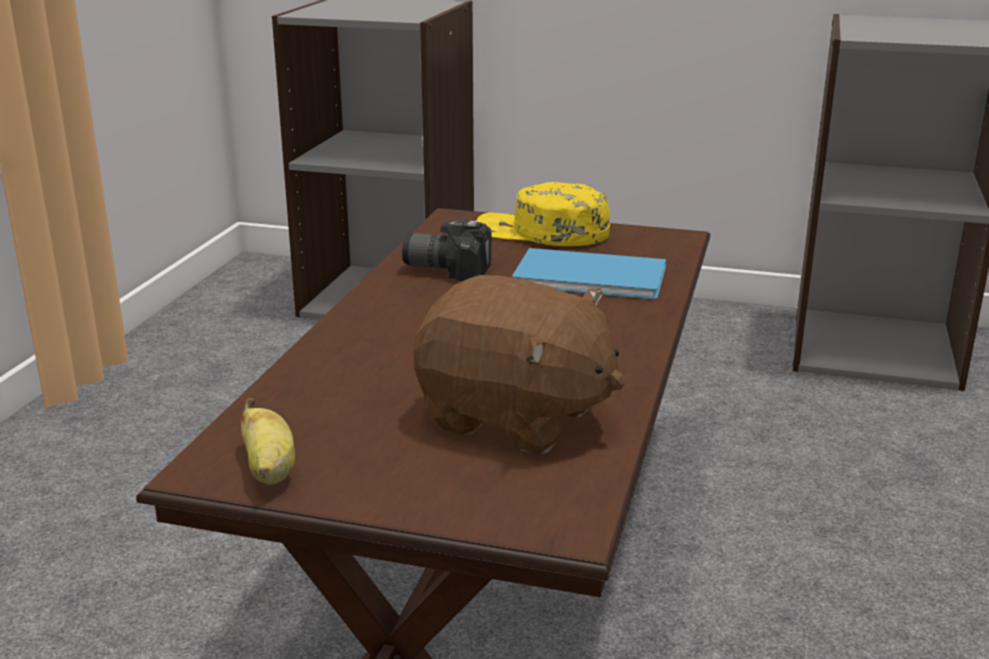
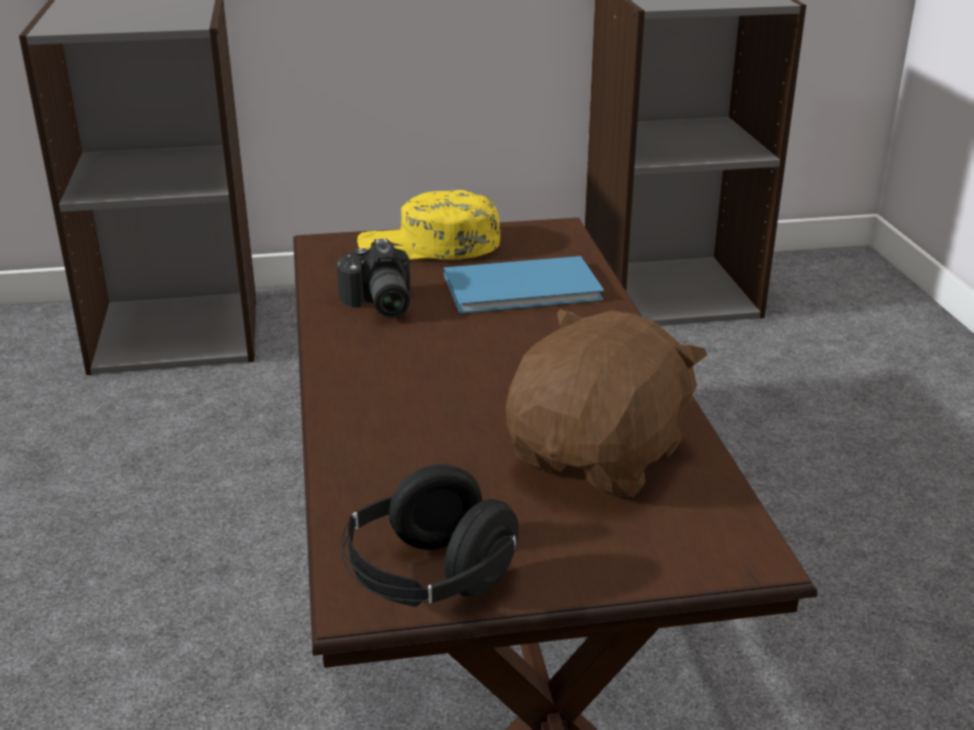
camera: 25 degrees left, 5 degrees up
(269, 470) = (428, 579): banana -> black headphones
(449, 268) = (378, 305): camera -> camera turned 90 degrees counterclockwise
(515, 418) = (600, 457): brown plush toy -> brown plush toy turned 60 degrees counterclockwise

